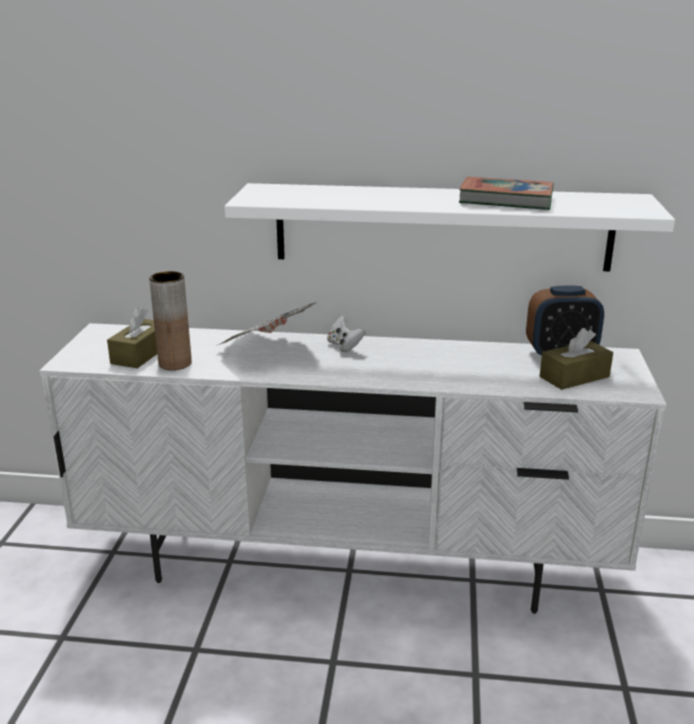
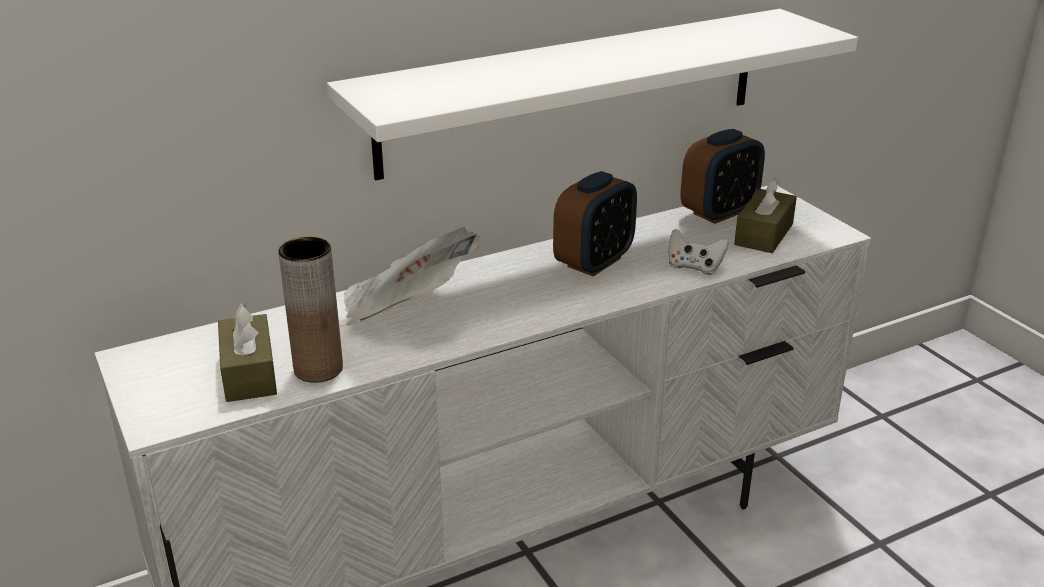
camera: 35 degrees left, 5 degrees up
(344, 346) = (493, 274): white game controller -> white game controller (694, 267)
(419, 358) = (594, 262): none -> alarm clock
(506, 200) = (672, 45): book -> none

